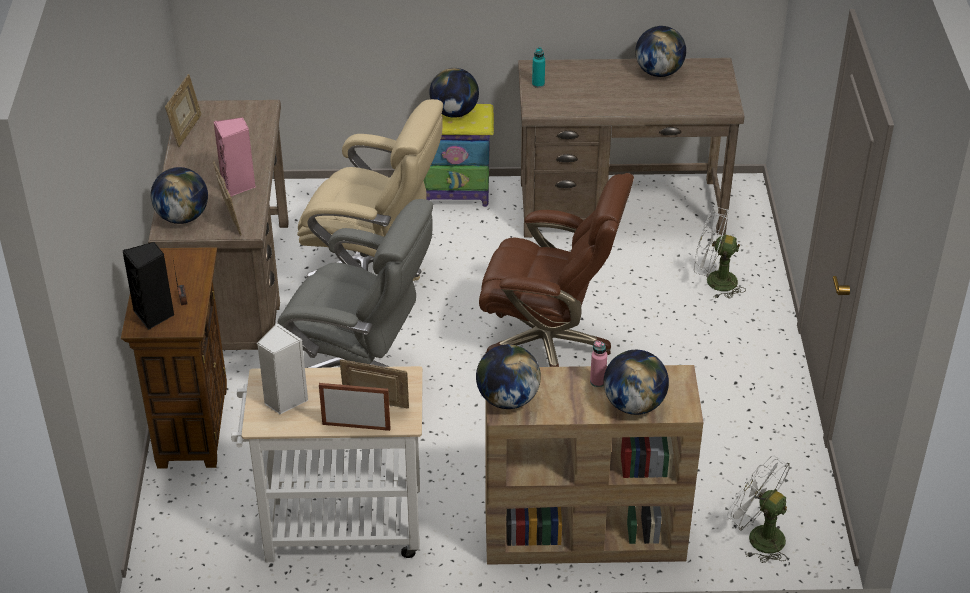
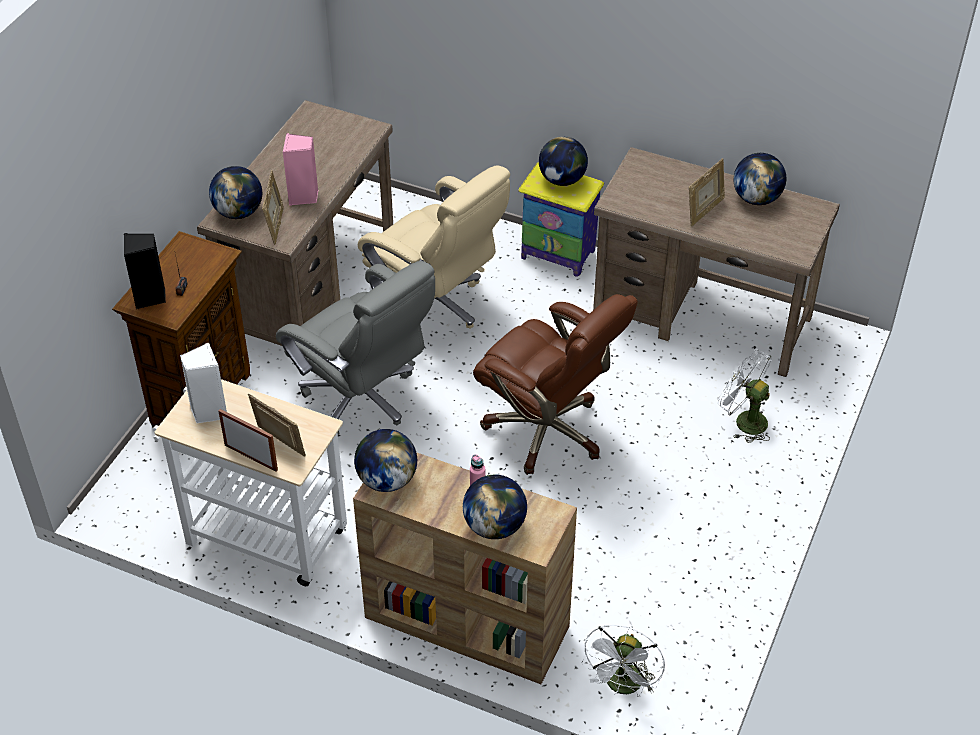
camera: 25 degrees right, 5 degrees up
(186, 131) = (294, 132): picture frame -> picture frame (704, 211)
(538, 84) = (632, 177): turquoise bottle -> none
(758, 536) = (623, 687): white fan -> white fan turned 135 degrees counterclockwise

